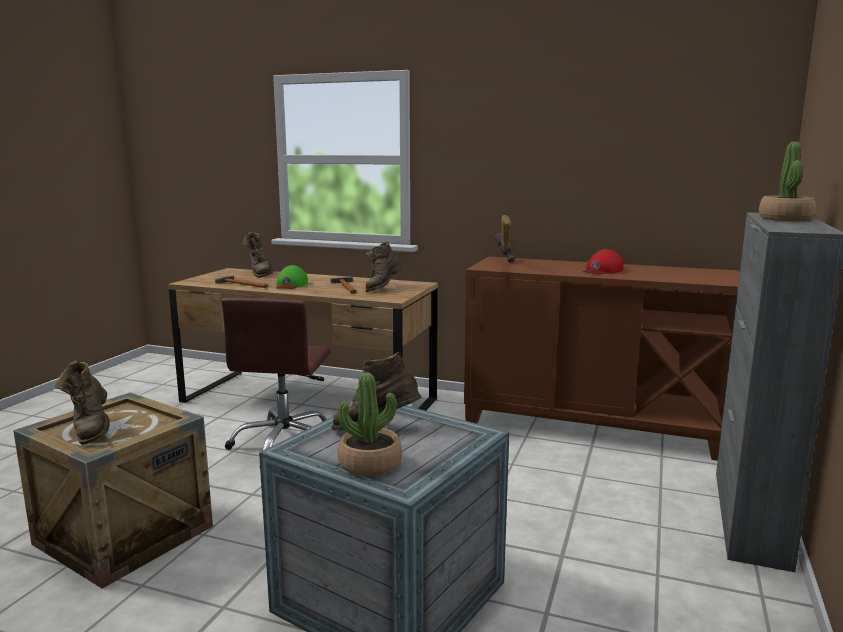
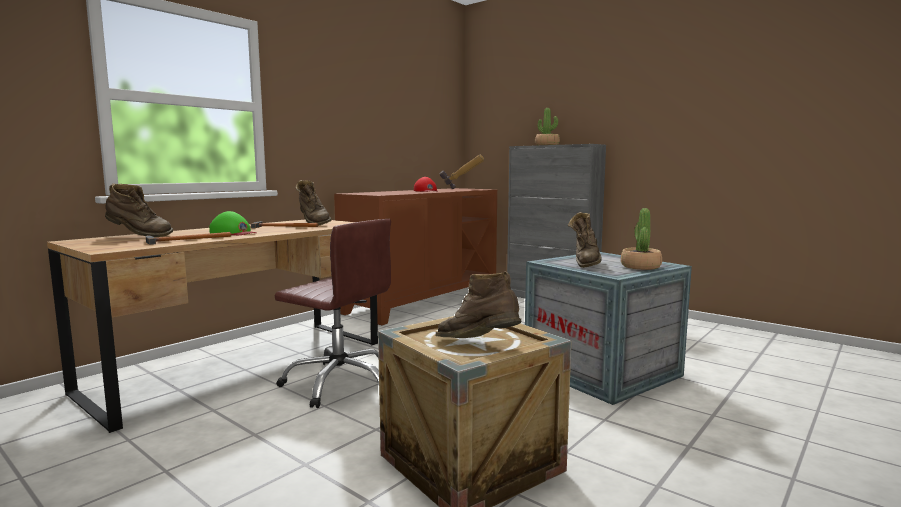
camera: 70 degrees left, 5 degrees down
(91, 430) = (478, 345): brown boot -> brown boot turned 150 degrees counterclockwise
(502, 265) = (377, 193): hammer -> hammer (461, 189)

